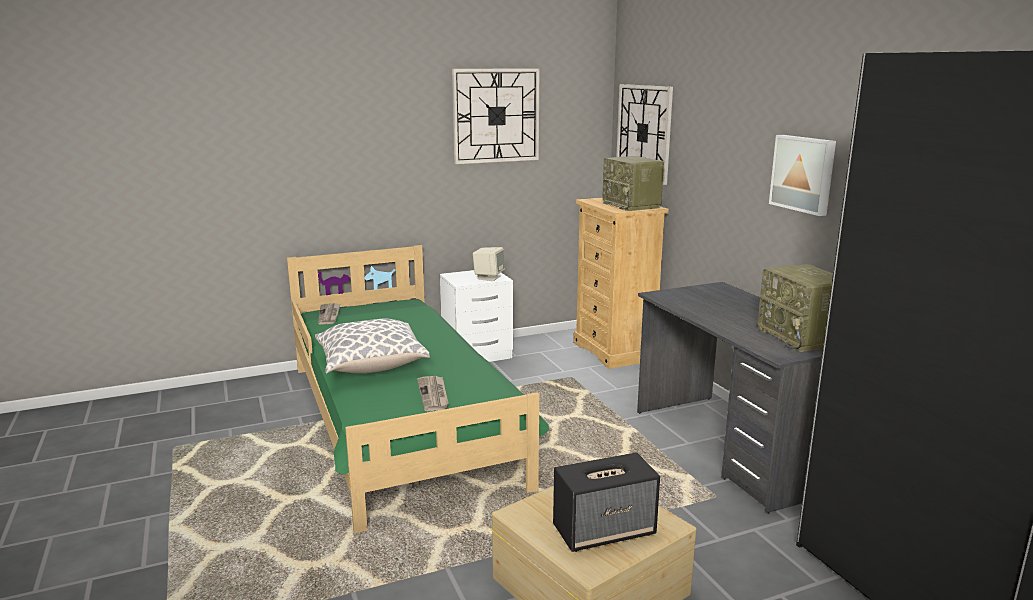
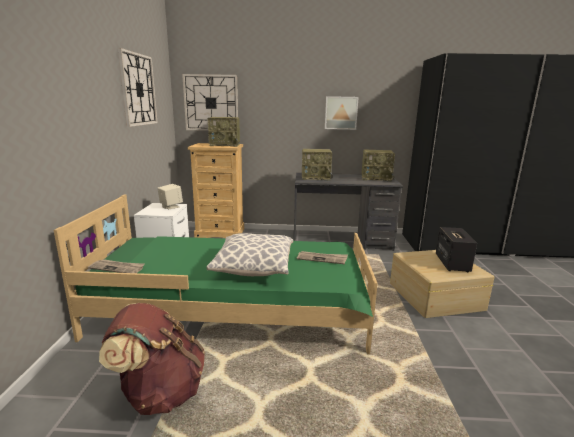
camera: 65 degrees left, 0 degrees up
(242, 430) = (160, 392): none -> brown backpack
(704, 298) = (316, 177): none -> radio

